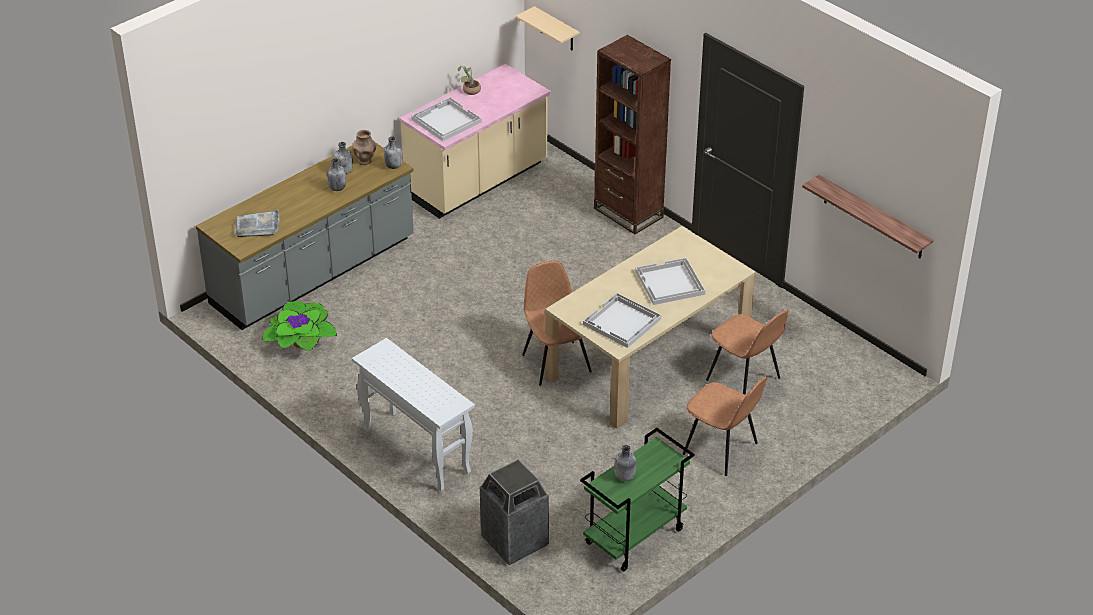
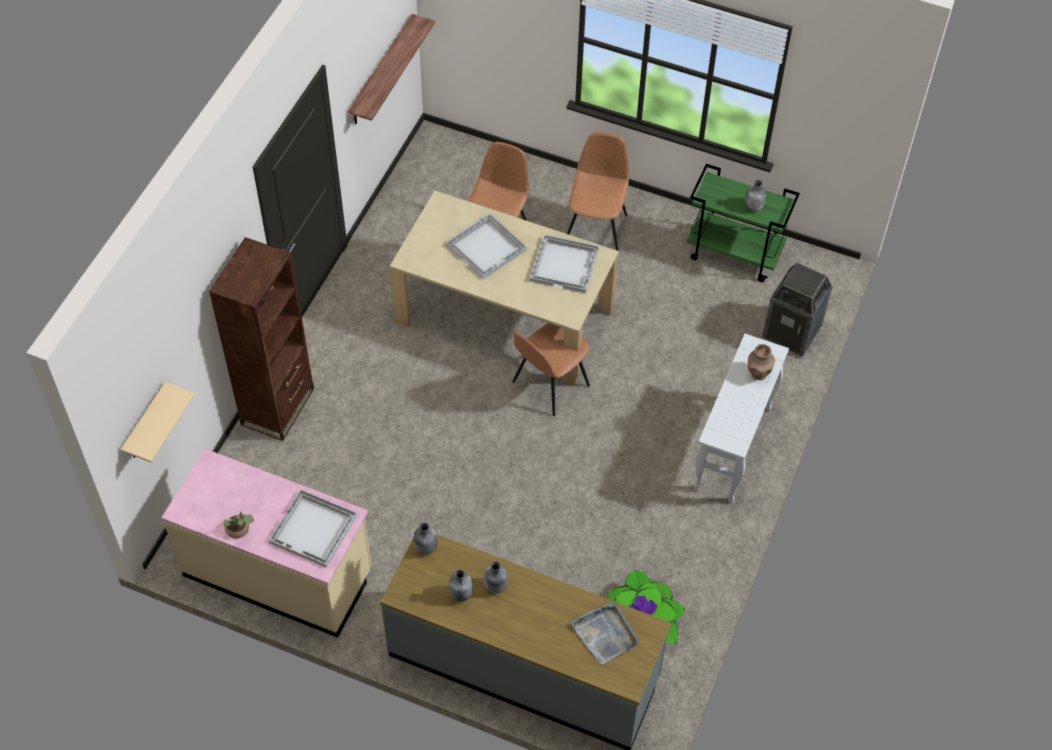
camera: 115 degrees left, 15 degrees up
(365, 161) = (430, 581): brown vase -> brown vase (758, 374)

